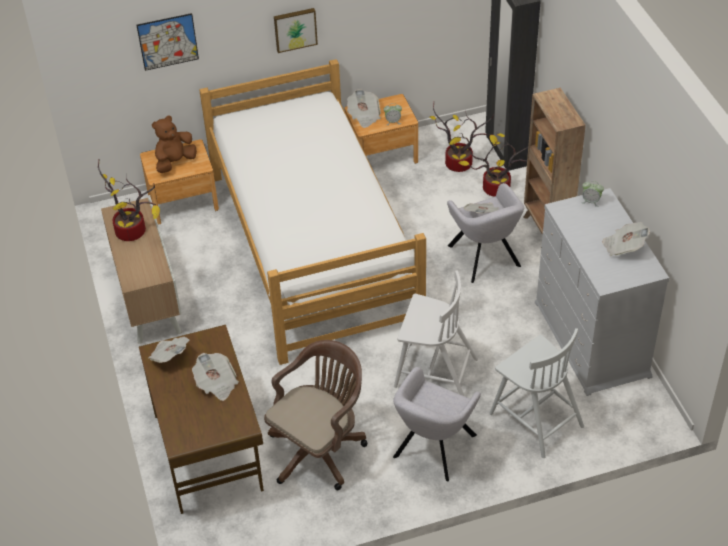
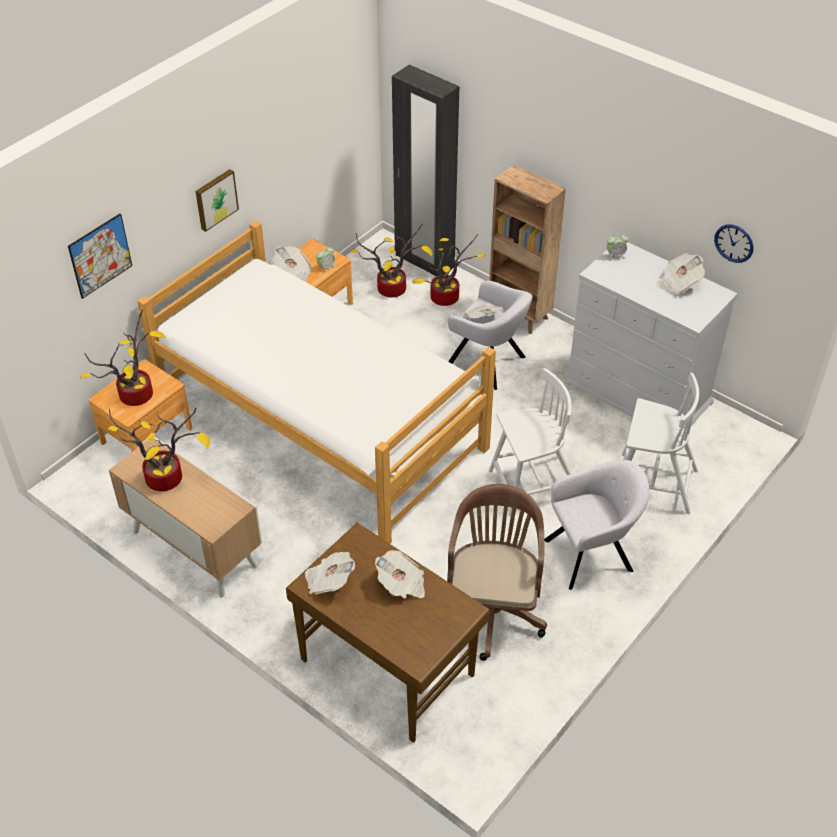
camera: 35 degrees left, 0 degrees up
(175, 162) = (136, 393): brown plush toy -> potted plant
(433, 448) = (592, 554): grey armchair -> grey armchair turned 105 degrees counterclockwise
(675, 228) = (734, 243): none -> wall clock

